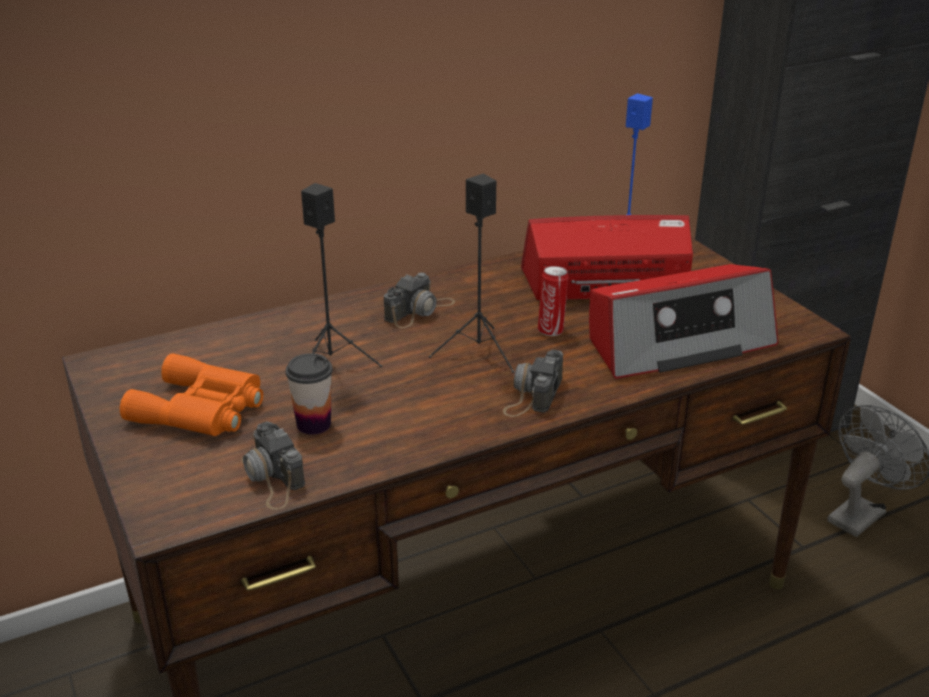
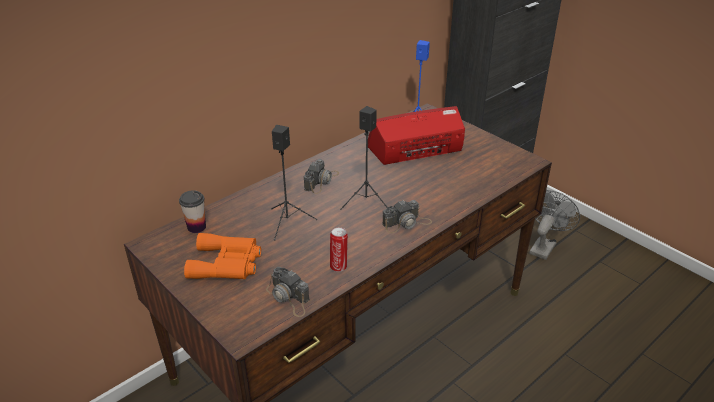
camera: 15 degrees left, 5 degrees up
(313, 424) = (296, 261): cup -> cup (196, 227)
(533, 394) = (406, 223): camera -> camera turned 120 degrees counterclockwise
(551, 330) = (399, 182): can -> can (339, 266)
(677, 342) = (467, 179): radio -> none

